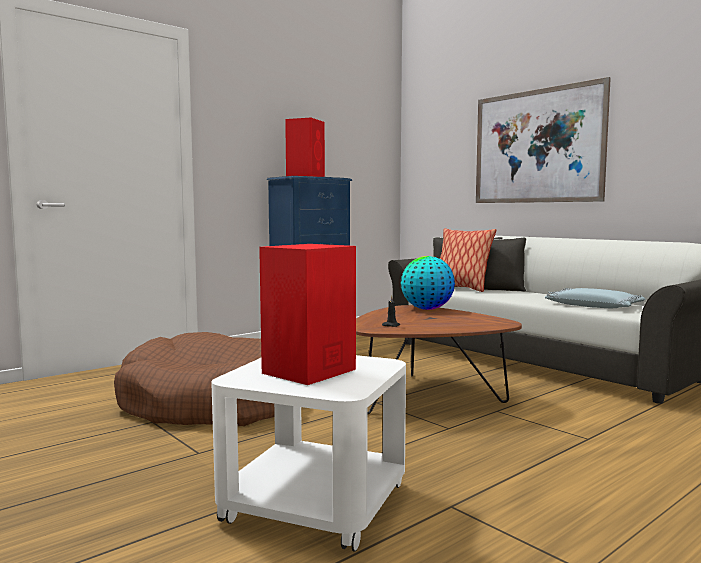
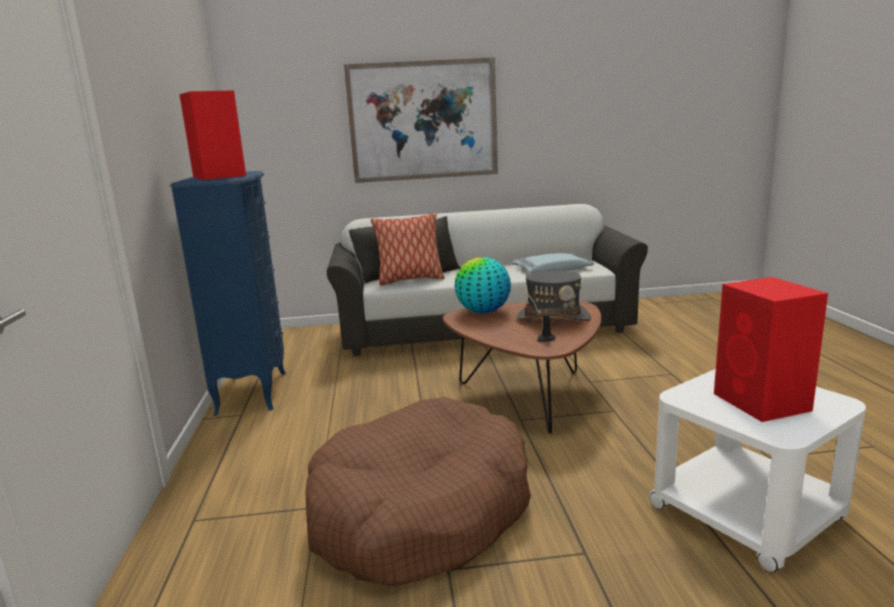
camera: 55 degrees left, 10 degrees up
(450, 321) = (553, 318): none -> grey hat

